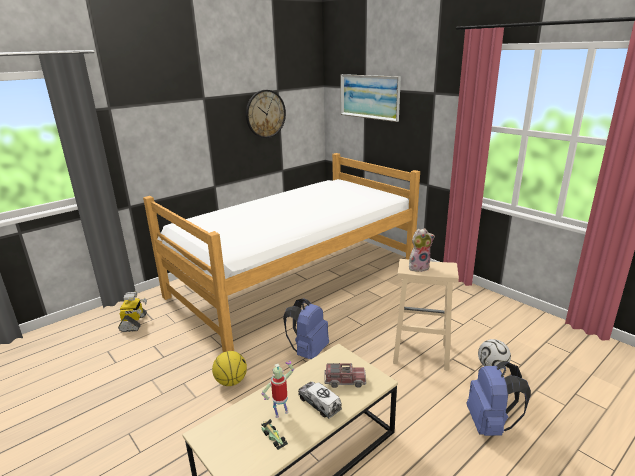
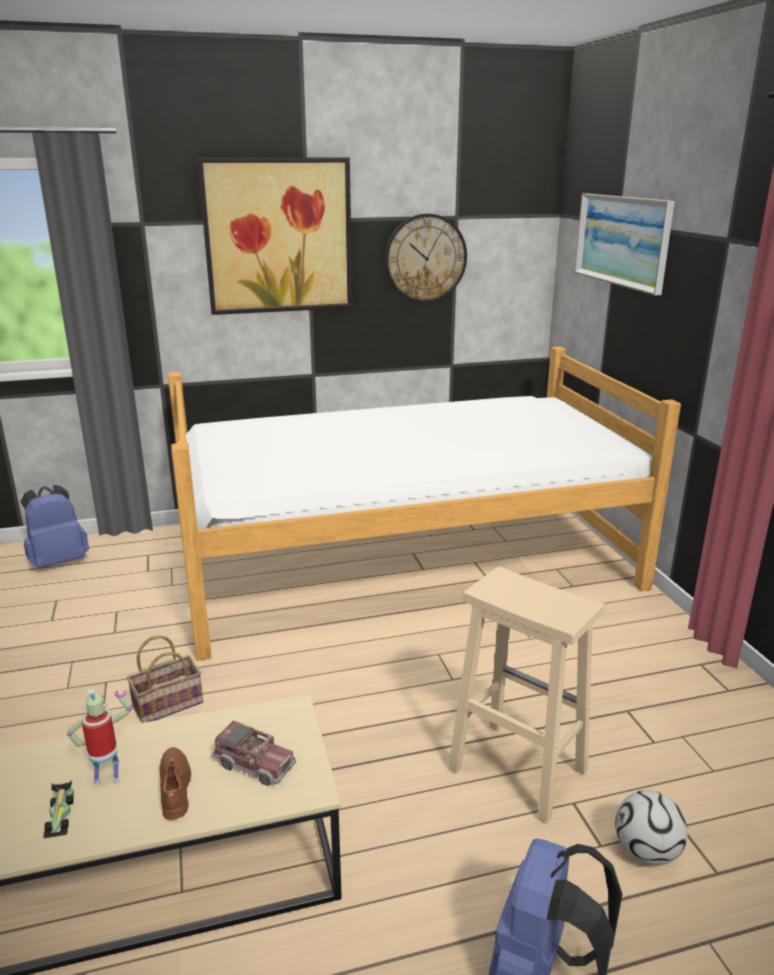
camera: 25 degrees right, 0 degrees up
(134, 323) = (121, 569): toy robot -> none
(189, 109) = (278, 236): none -> picture
(231, 381) = (169, 703): basketball -> basket
(308, 351) = (322, 695): blue backpack -> blue backpack (59, 561)
(319, 404) = (176, 788): toy truck -> brown shoe
(419, 267) = (517, 592): plush toy -> none

